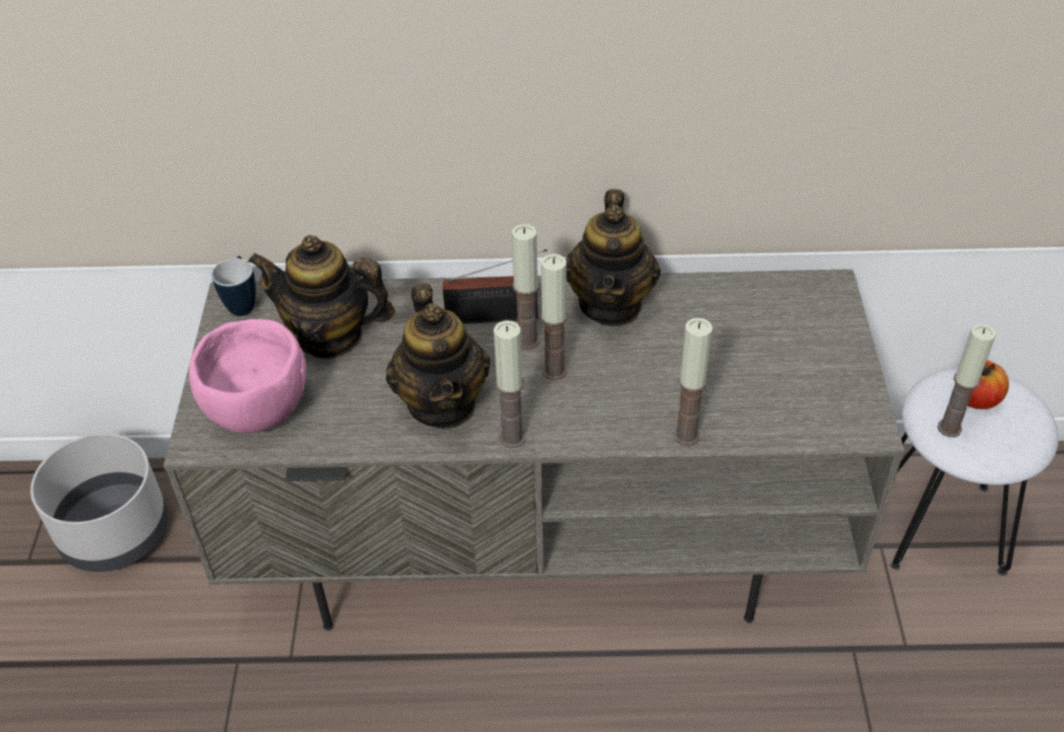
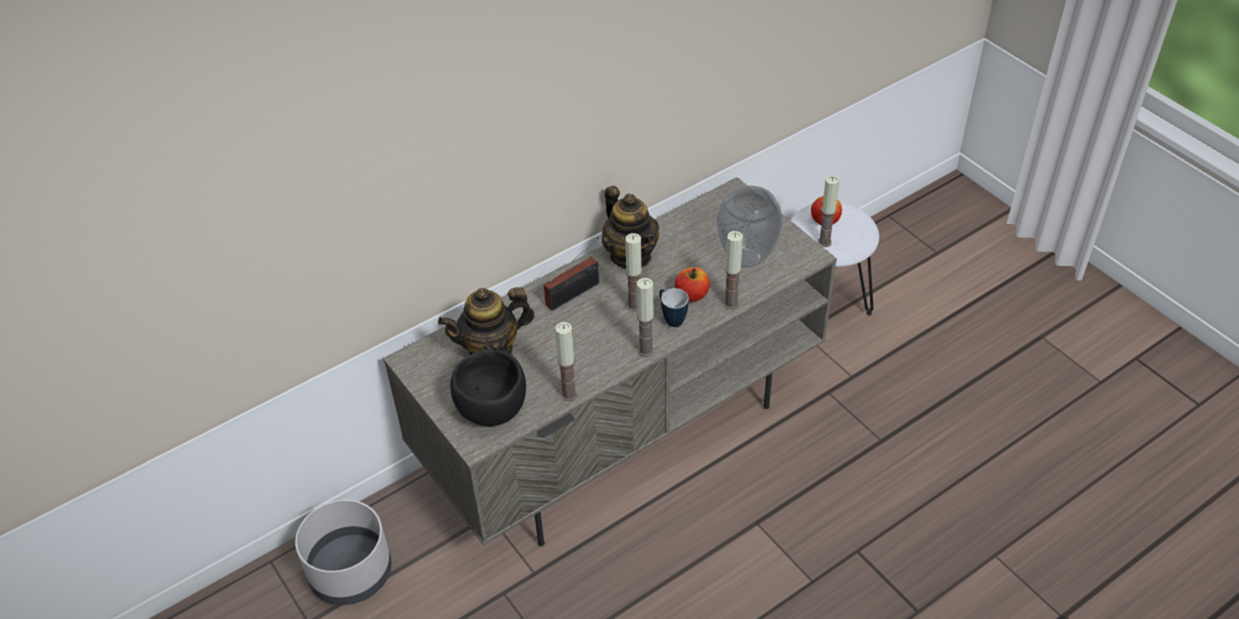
camera: 35 degrees left, 0 degrees up
(243, 303) = (418, 359): mug -> mug (671, 318)
(259, 410) = (493, 409): pink bowl -> black bowl
(443, 403) = (592, 352): teapot -> none
(527, 340) = (604, 297): candle -> candle (569, 394)
(643, 395) = (692, 295): none -> apple
(764, 385) = (746, 259): none -> vase

